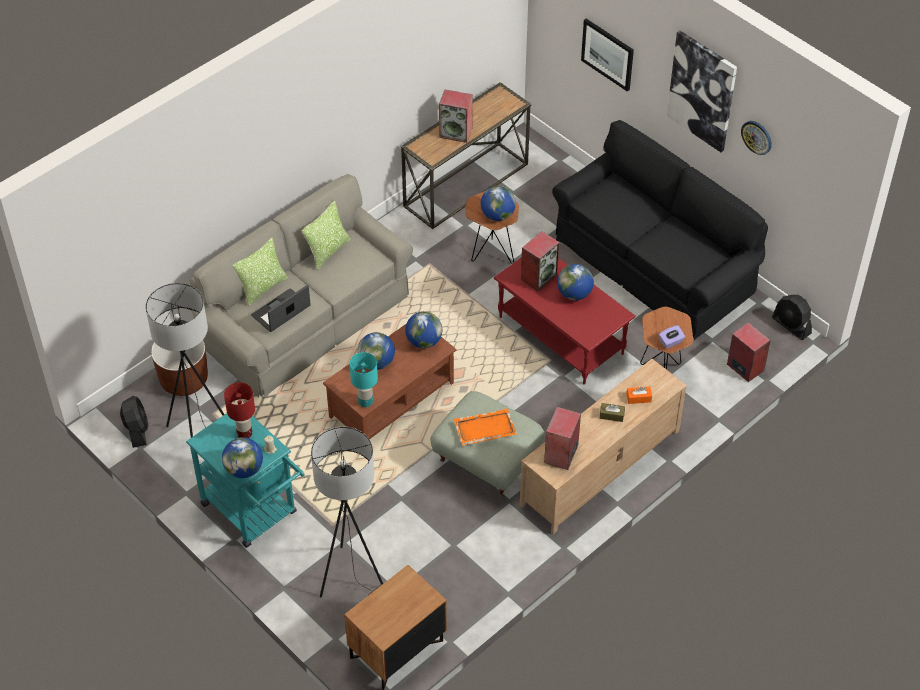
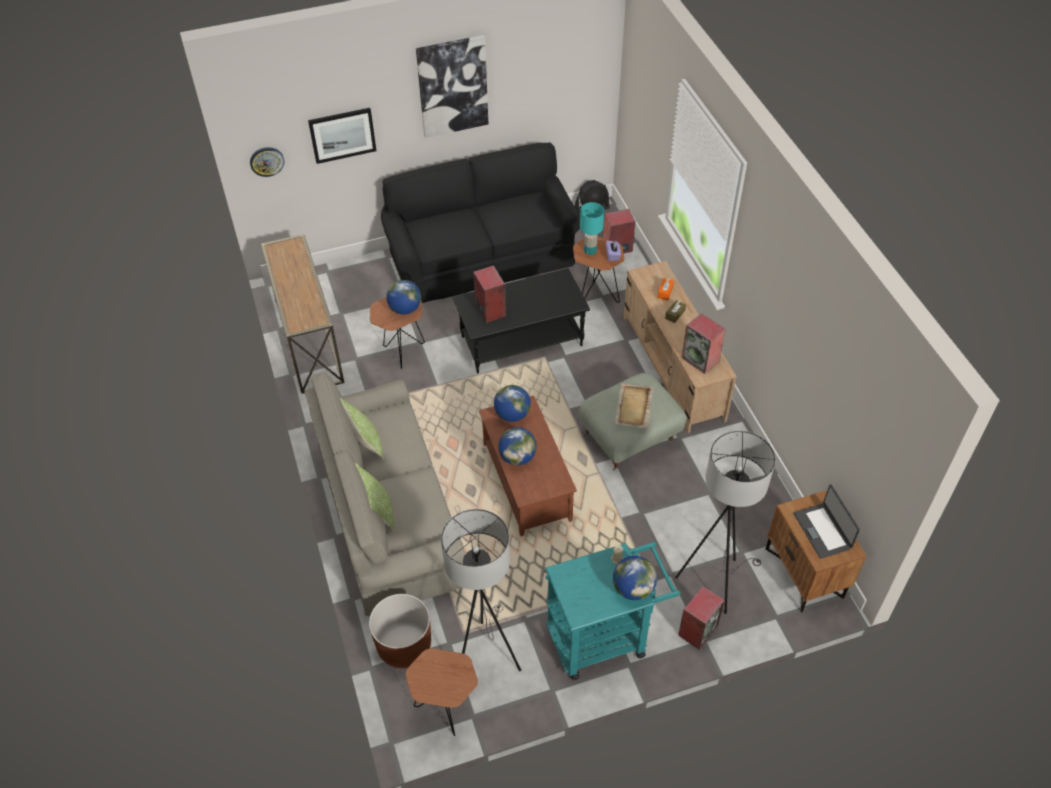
camera: 65 degrees left, 0 degrees up
(137, 430) = (446, 711): black fan -> brown side table
(244, 434) = (587, 574): red table lamp -> none
(281, 311) = (420, 506): laptop -> laptop (823, 530)
(365, 402) = (560, 481): turquoise table lamp -> turquoise table lamp (590, 251)
(456, 132) = (300, 293): speaker -> speaker (697, 630)
(484, 428) = (633, 407): orange tray -> beige tray
(562, 335) = (521, 340): red coffee table -> black coffee table
(574, 294) = (523, 295): globe -> none
(757, 137) = (517, 83): wall clock -> wall clock (267, 161)

